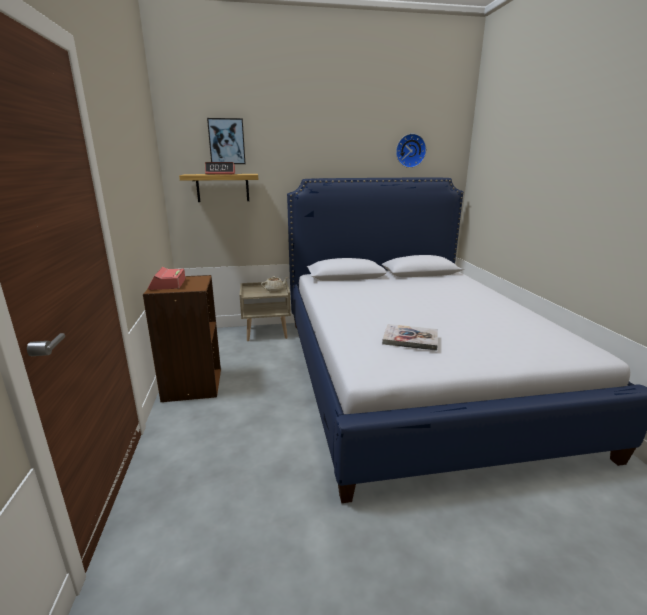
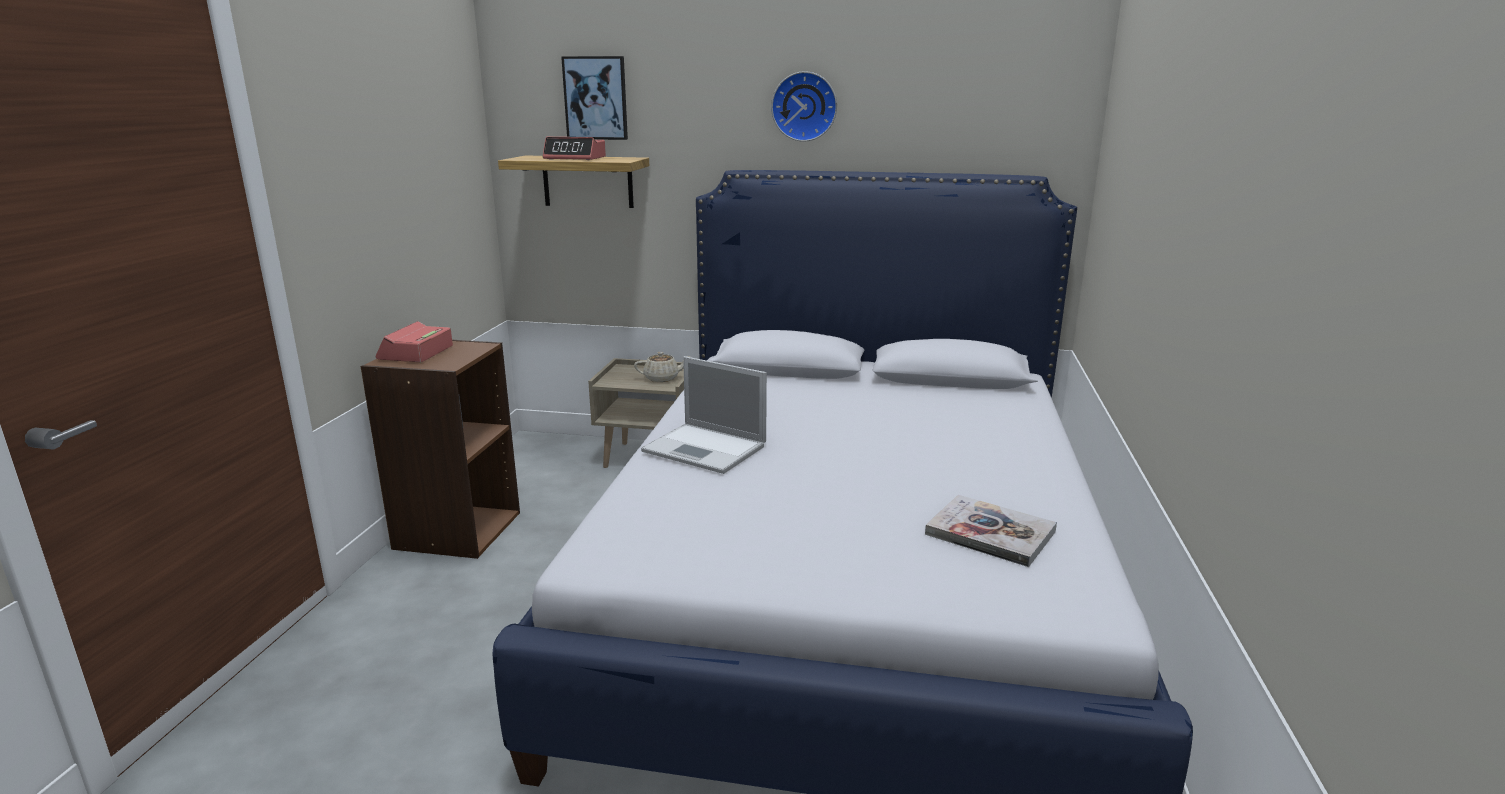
camera: 20 degrees right, 0 degrees up
(356, 314) = (706, 449): none -> laptop
(410, 150) = (958, 116): wall clock -> wall clock (804, 106)
(410, 339) = (739, 512): book -> book (990, 533)

